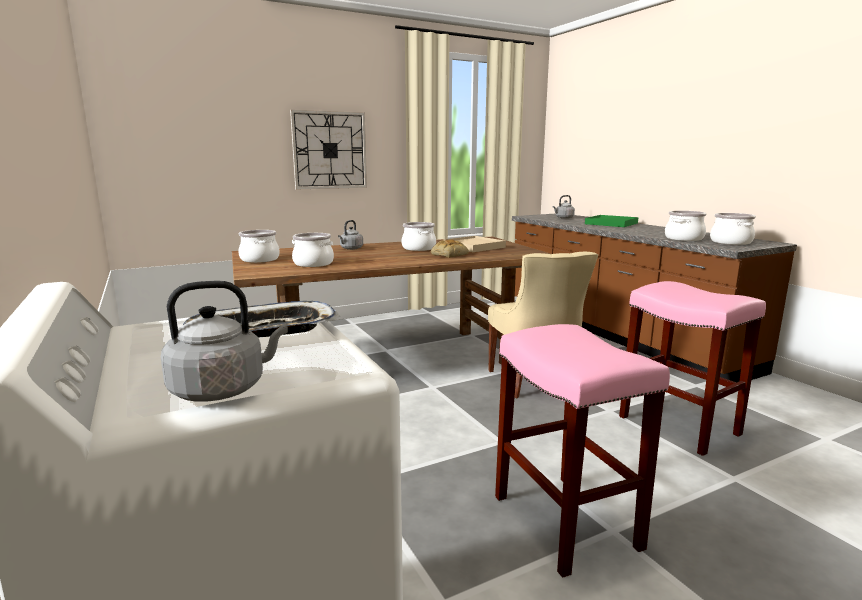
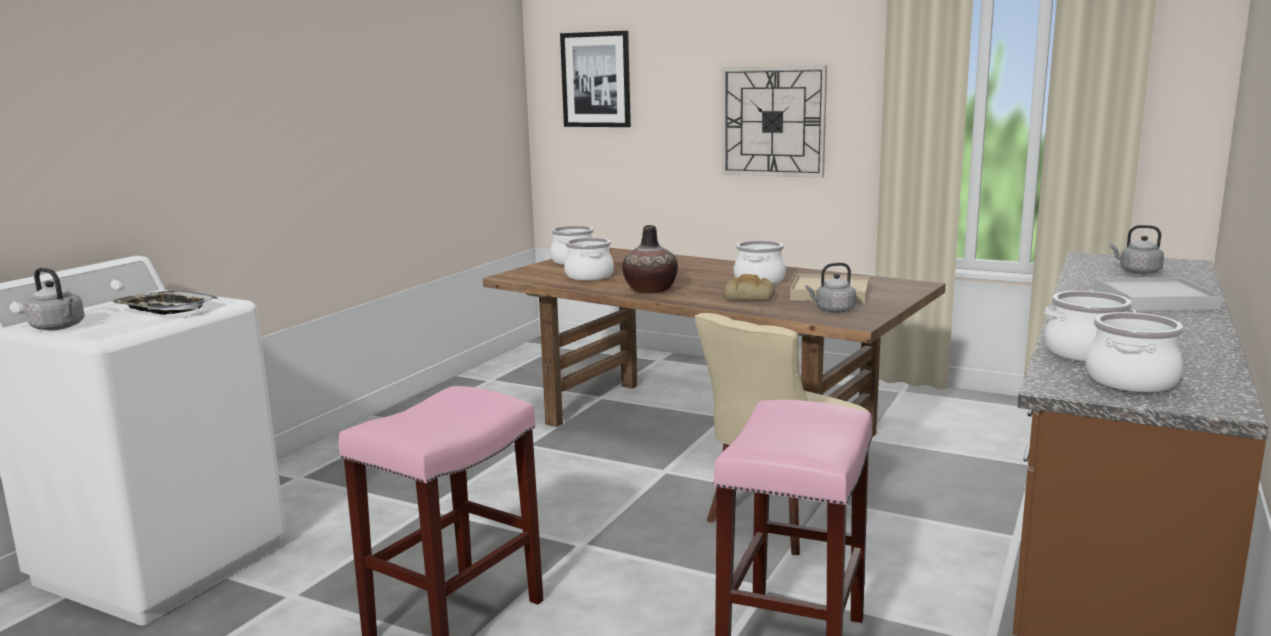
camera: 55 degrees right, 0 degrees up
(171, 113) = (596, 79): none -> picture
(350, 249) = (693, 265): grey kettle -> grey kettle (833, 310)
(387, 262) = (650, 290): none -> vase
(611, 223) = (1153, 299): green tray -> white tray

